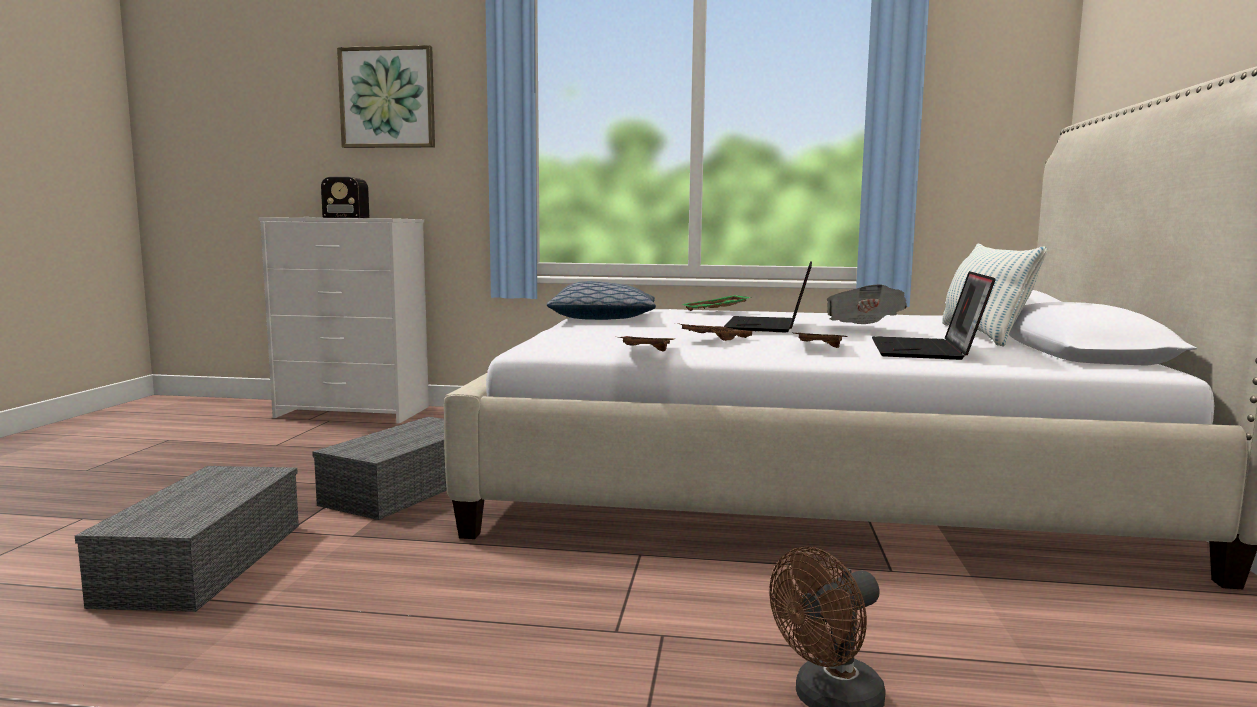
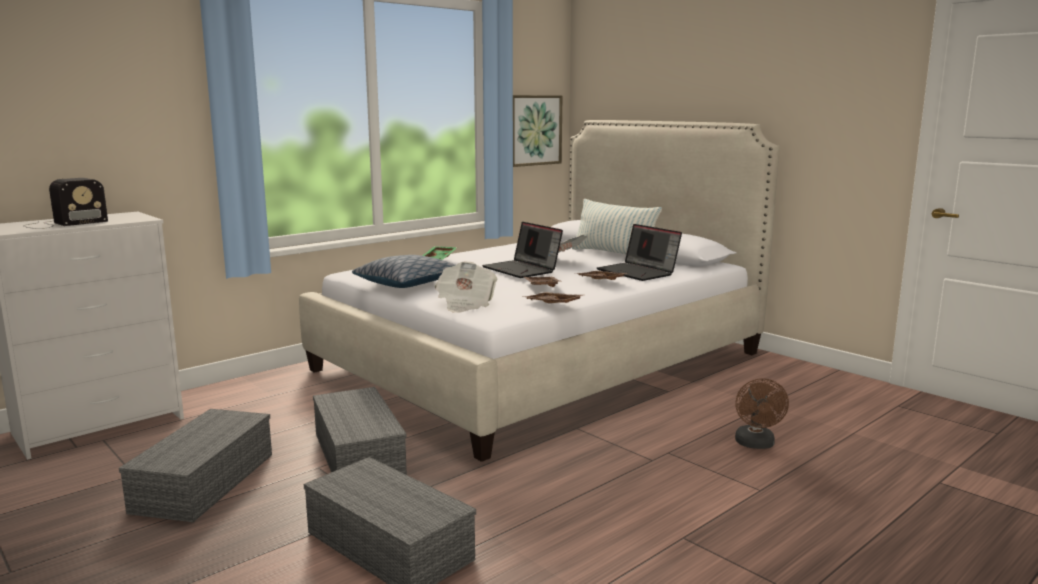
camera: 50 degrees left, 5 degrees up
(285, 464) = (204, 481): none -> grey storage box
(388, 98) = (79, 84): picture -> picture (534, 130)
(567, 336) = (465, 304): none -> newspaper

